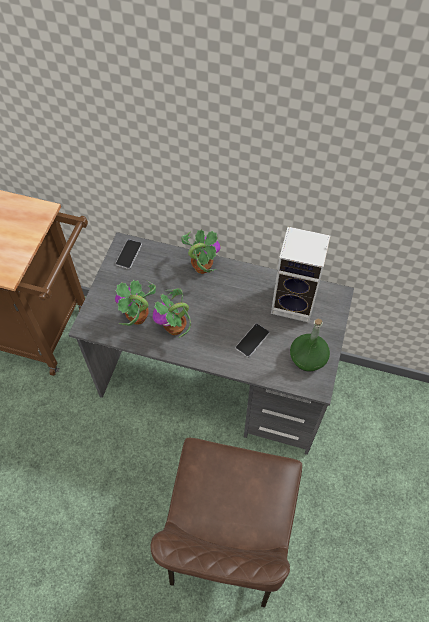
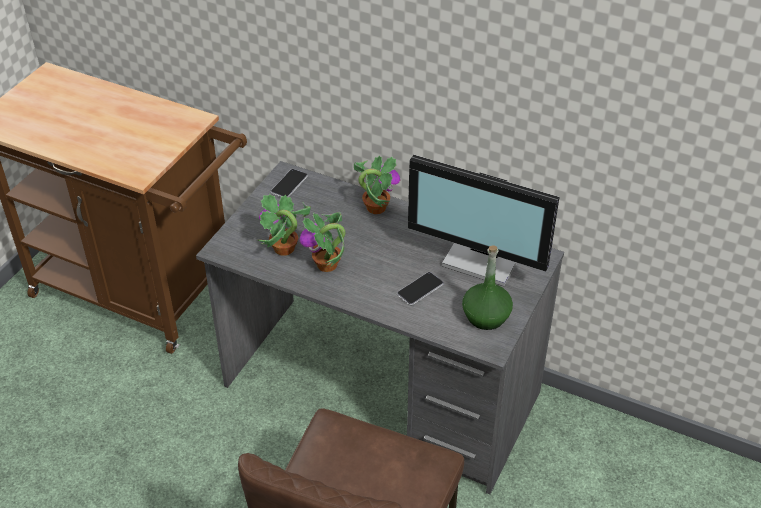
camera: 10 degrees right, 15 degrees down
(295, 303) = (484, 258): speaker -> monitor

